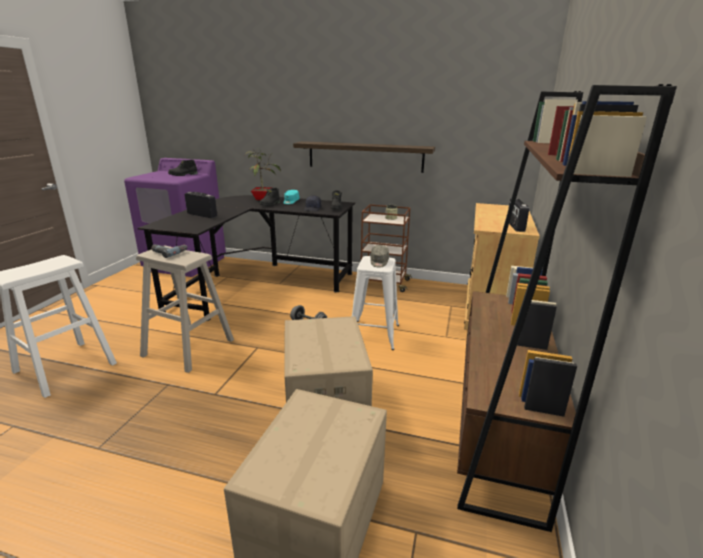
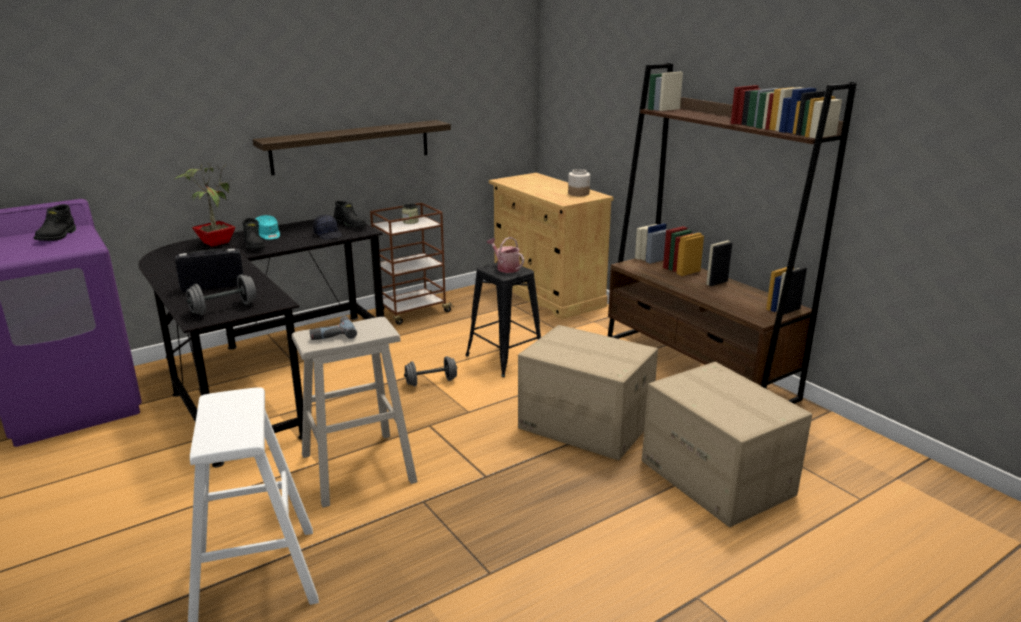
camera: 50 degrees left, 0 degrees up
(174, 225) = (224, 308): none -> grey dumbbell
(374, 334) = (505, 358): white stool -> black stool
(379, 262) = (505, 268): grey cap -> watering can
(514, 226) = (579, 193): radio -> jar

